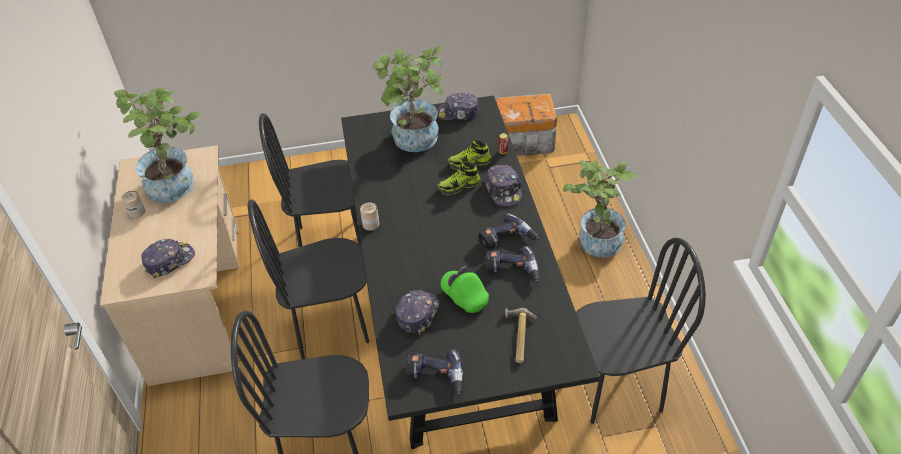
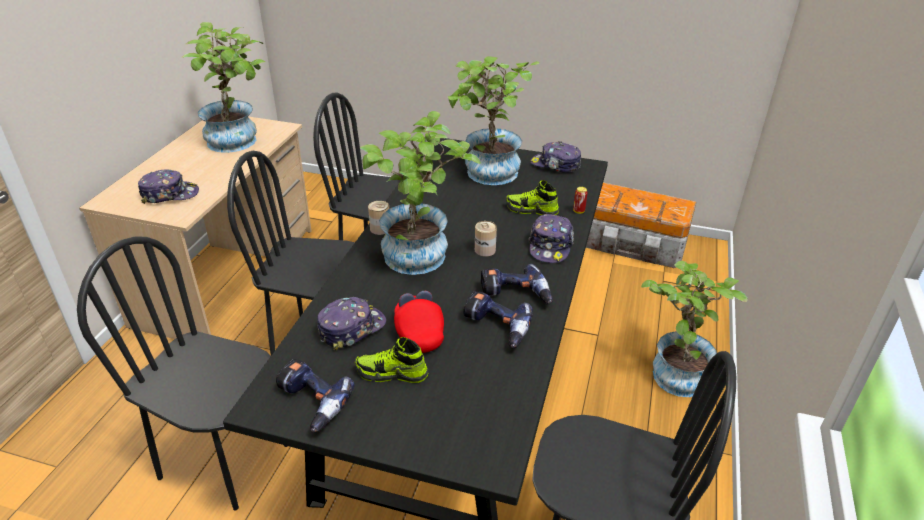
camera: 25 degrees right, 10 degrees down
(137, 212) = (185, 150): can -> can (485, 250)
(422, 240) = (419, 261): none -> potted plant
(459, 186) = (502, 226): shoe -> shoe (392, 373)
(464, 296) = (418, 332): green cap -> red cap
(518, 337) = (445, 401): hammer -> none

